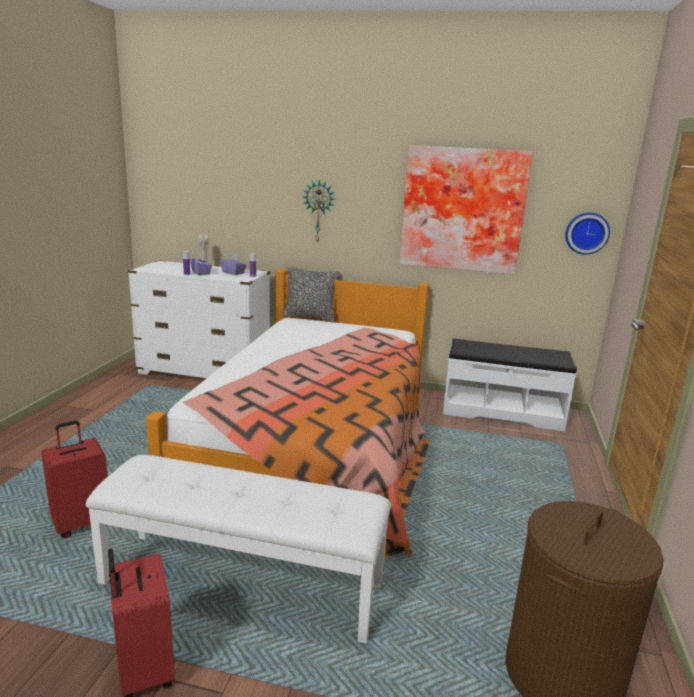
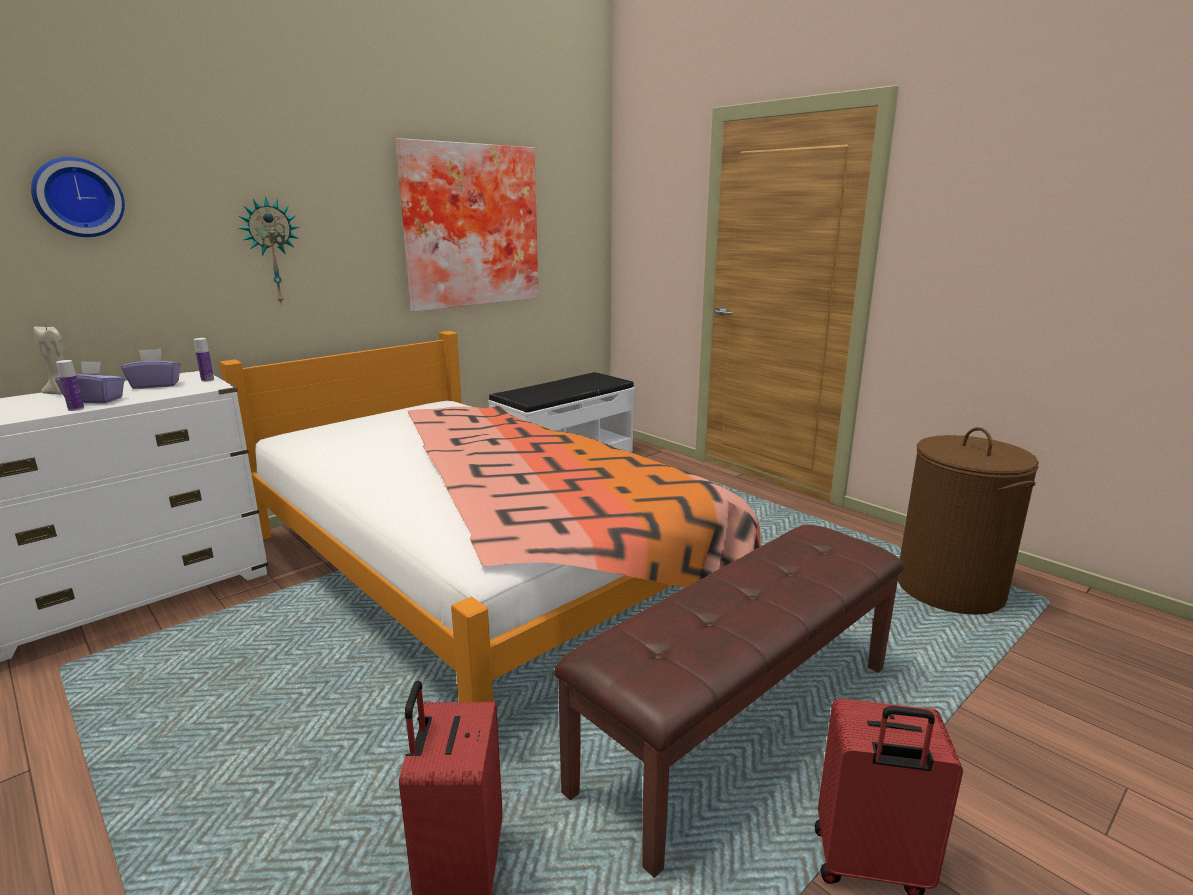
camera: 55 degrees left, 0 degrees up
(243, 582) = (739, 723): white bench -> brown bench
(310, 317) = (302, 426): pillow -> none
(586, 233) = (586, 240): wall clock -> wall clock (78, 197)

